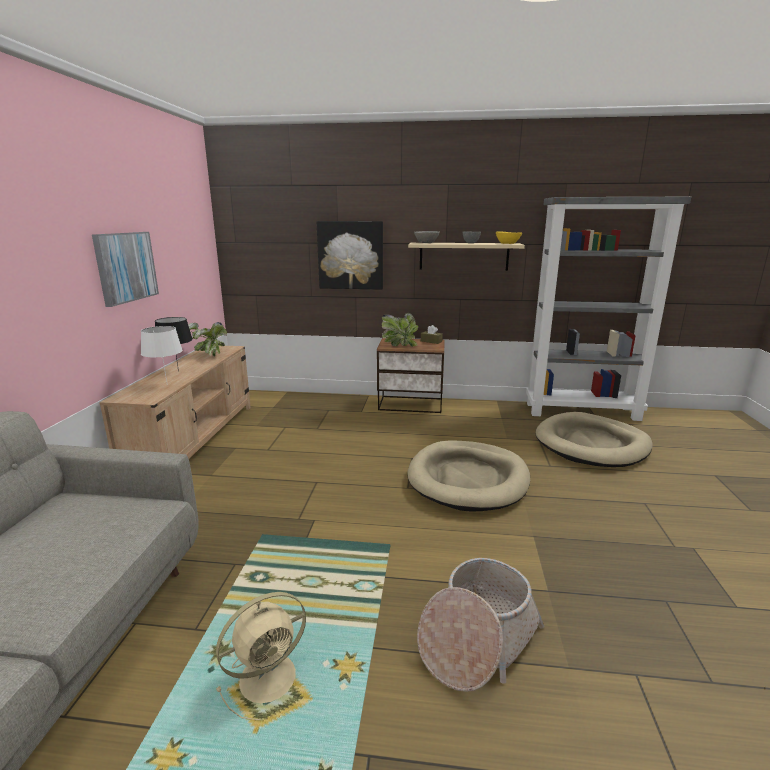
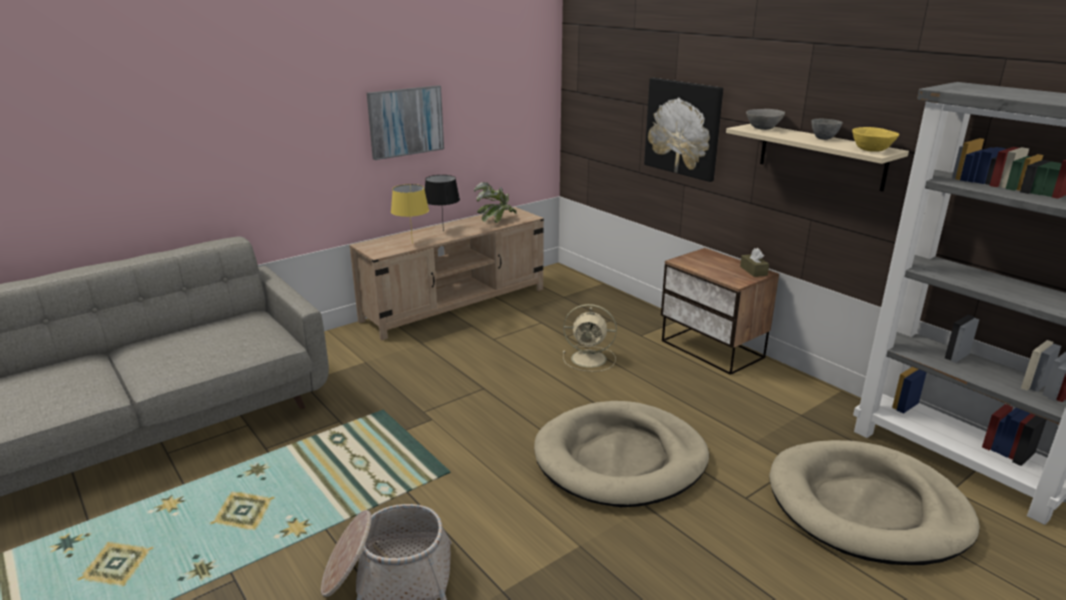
camera: 45 degrees right, 5 degrees up
(167, 384) = (412, 243): white table lamp -> yellow table lamp
(270, 676) = (257, 502): beige fan -> beige fan (590, 359)
(400, 346) = (699, 265): potted plant -> none

